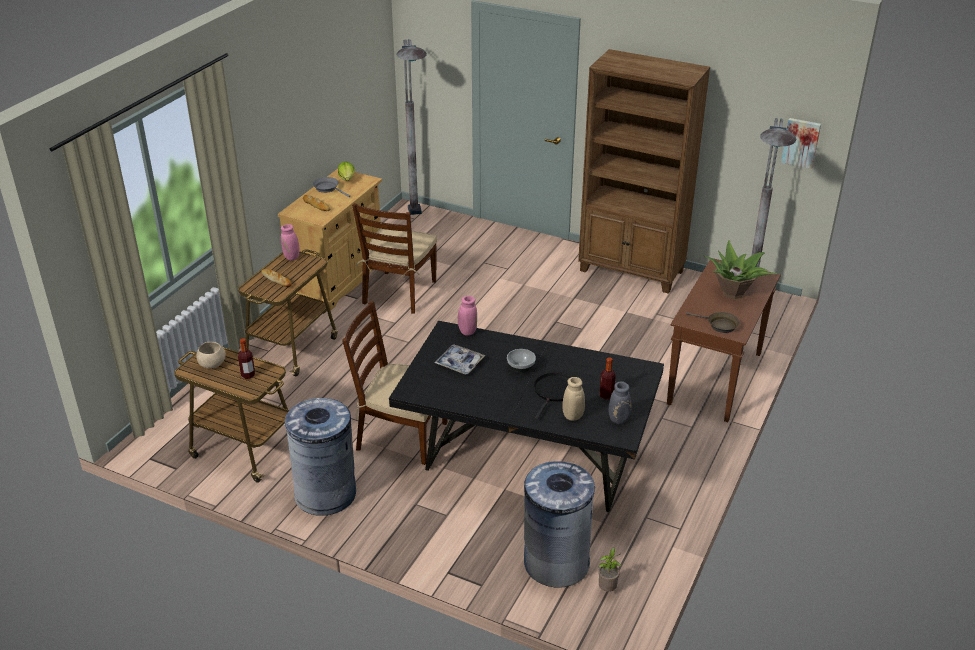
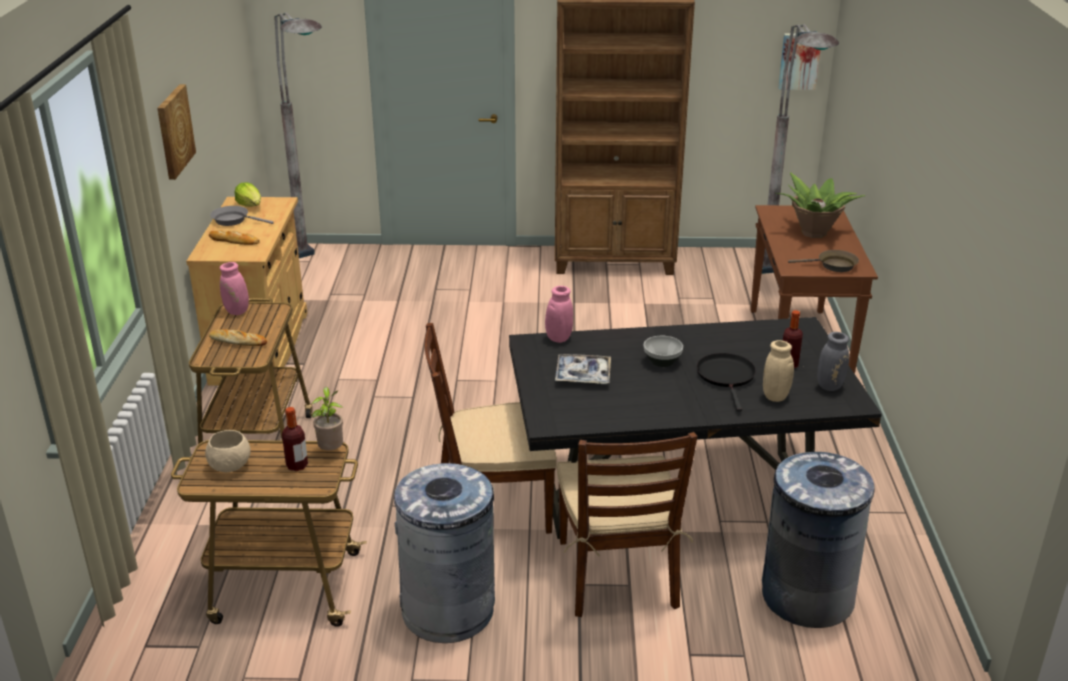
camera: 25 degrees left, 5 degrees down
(280, 126) = (174, 131): none -> picture
(399, 292) = (355, 344): brown chair -> brown chair (617, 574)
(607, 589) = (890, 606): potted plant -> potted plant (331, 451)

